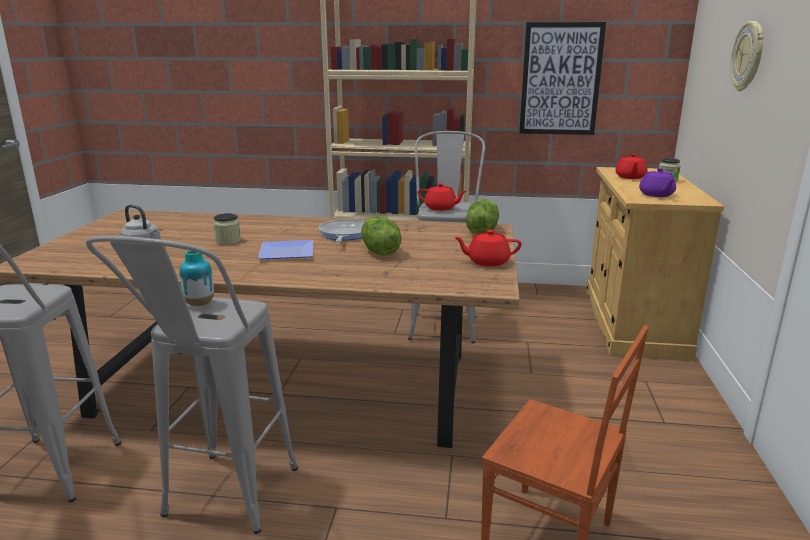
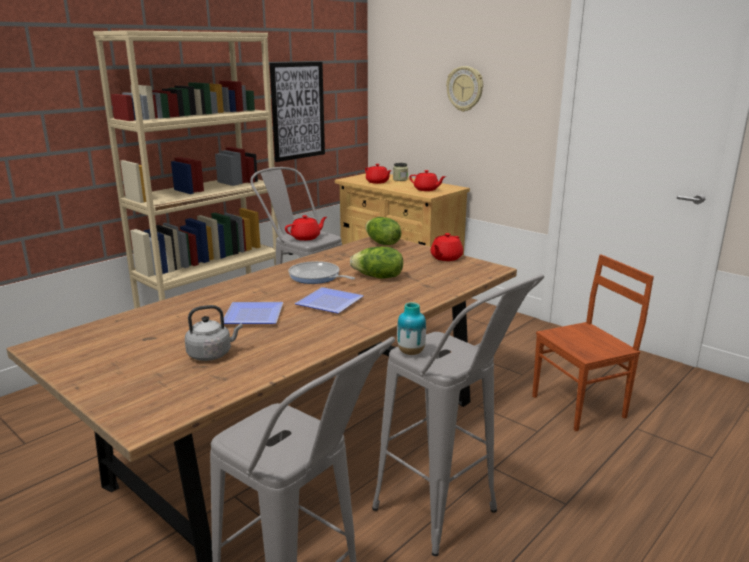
camera: 55 degrees left, 0 degrees up
(228, 241) = (255, 316): jar -> plate
(656, 195) = (426, 189): purple teapot -> red teapot

